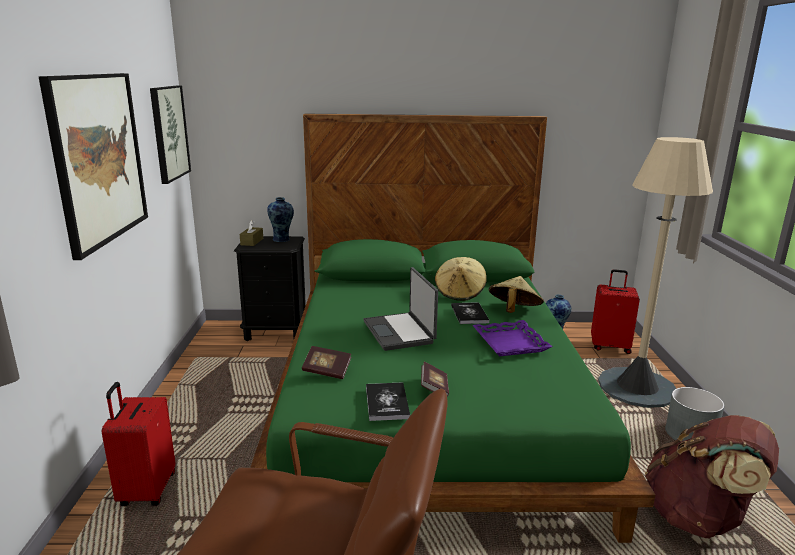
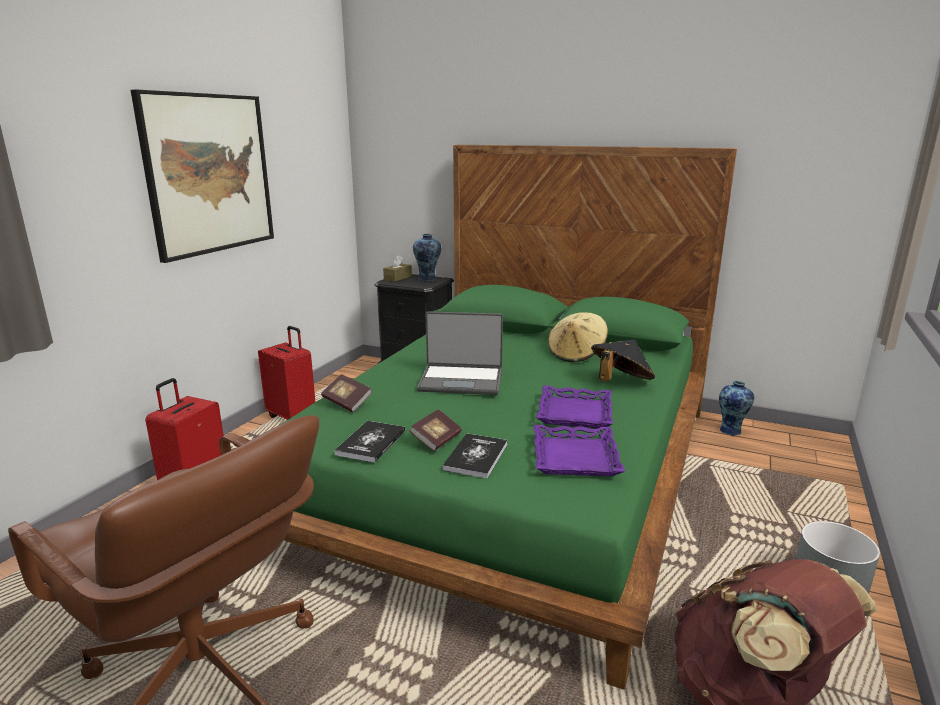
camera: 25 degrees right, 0 degrees up
(169, 133) = (323, 161): picture -> none
(400, 332) = (461, 381): laptop -> laptop turned 90 degrees counterclockwise
(469, 314) = (560, 376): book -> book (476, 457)
(513, 311) = (620, 382): beige hat -> black hat
(545, 378) = (574, 457): none -> purple tray
(610, 346) = (797, 459): red suitcase -> red suitcase (293, 416)
(636, 388) = (794, 515): beige floor lamp -> none

